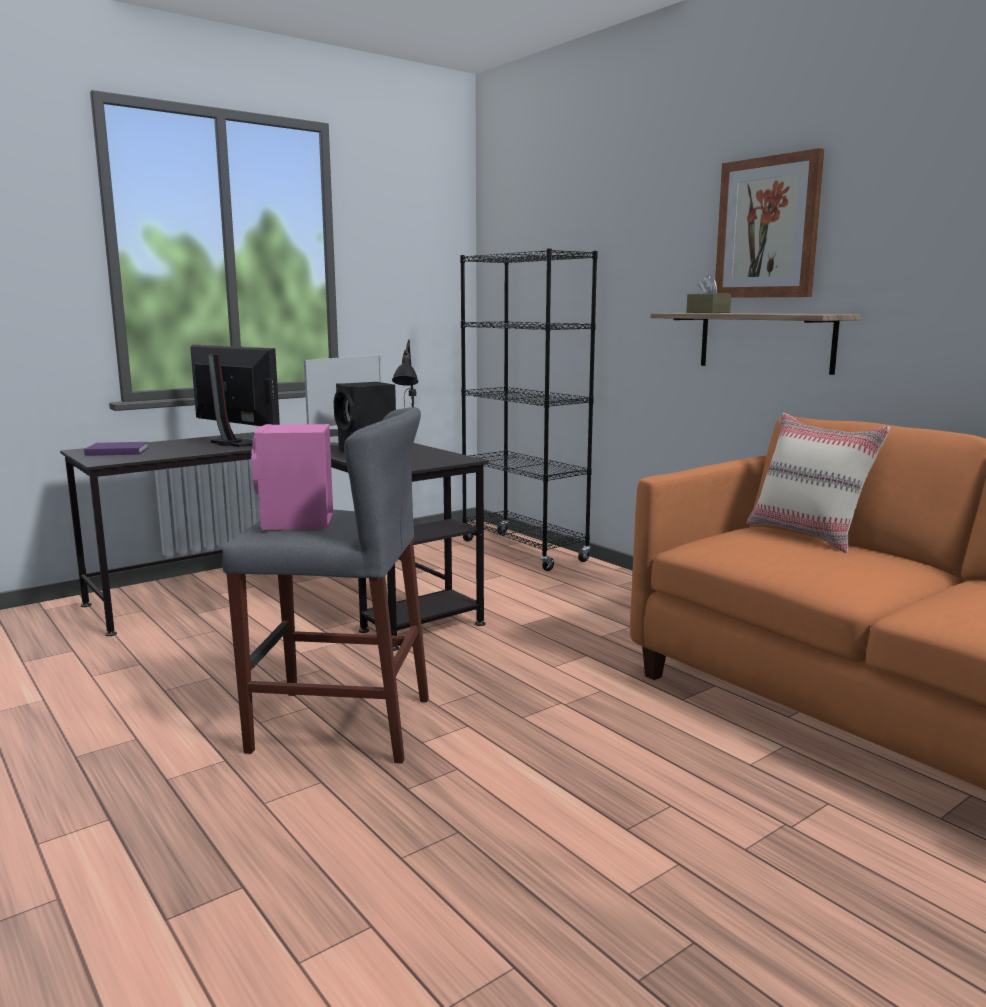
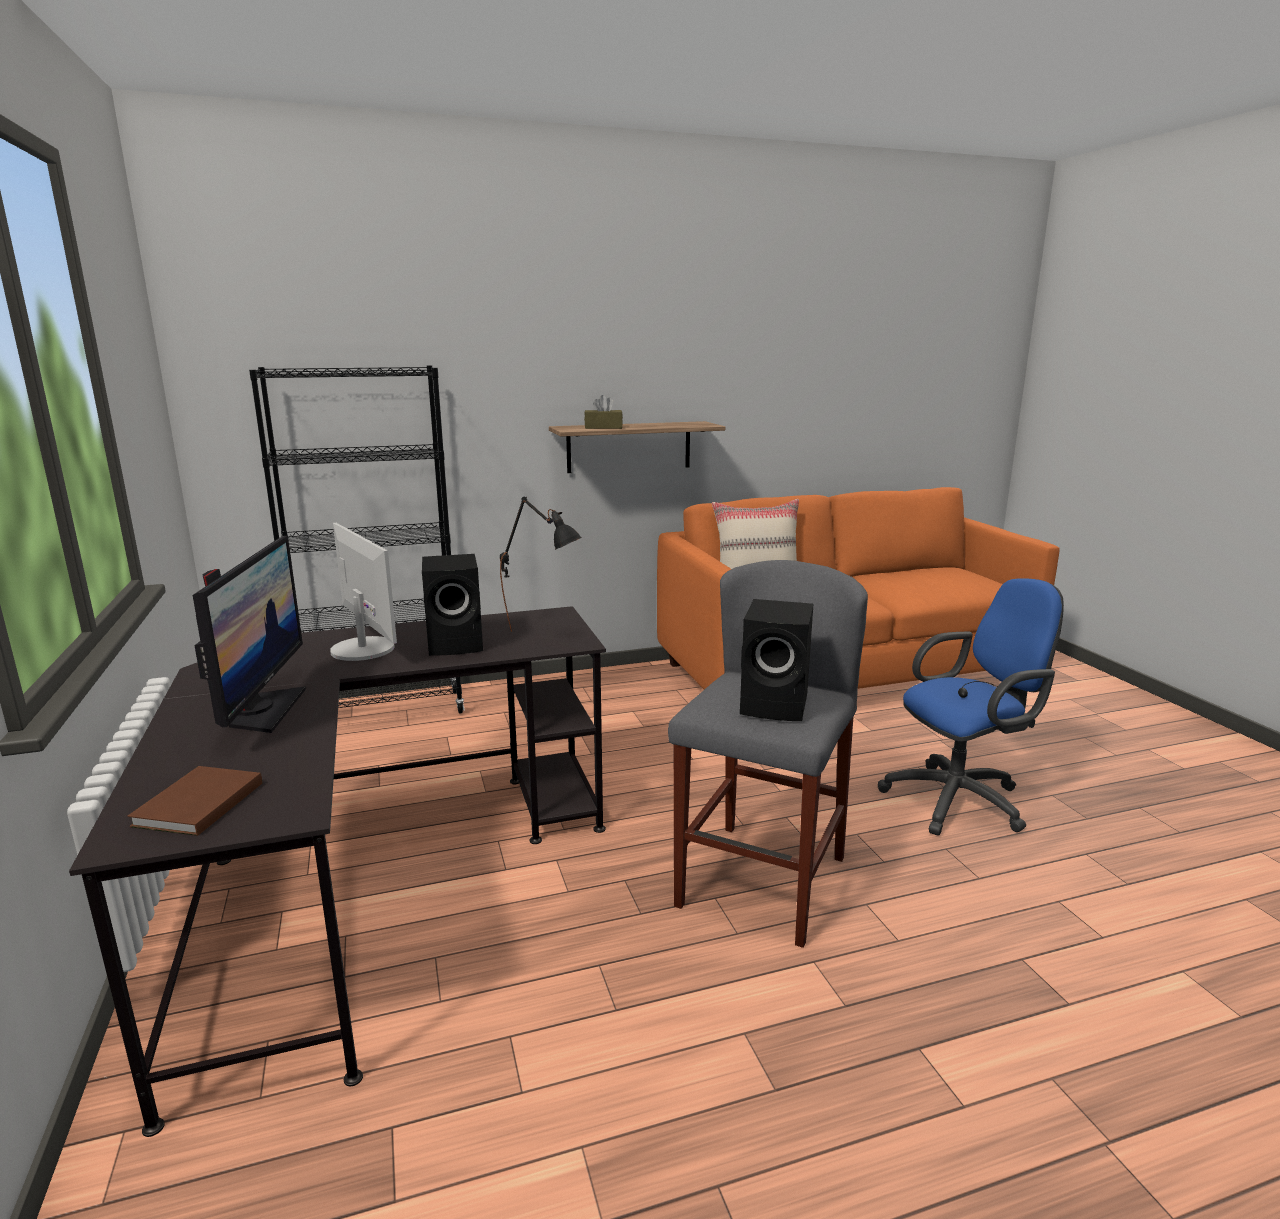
camera: 70 degrees left, 5 degrees up
(116, 451) = (195, 805): purple book -> brown book
(234, 443) = (262, 710): monitor -> monitor turned 120 degrees clockwise
(296, 523) = (777, 705): pink speaker -> black speaker
(599, 844) = (961, 799): none -> blue office chair
(768, 228) = (623, 352): picture -> none

